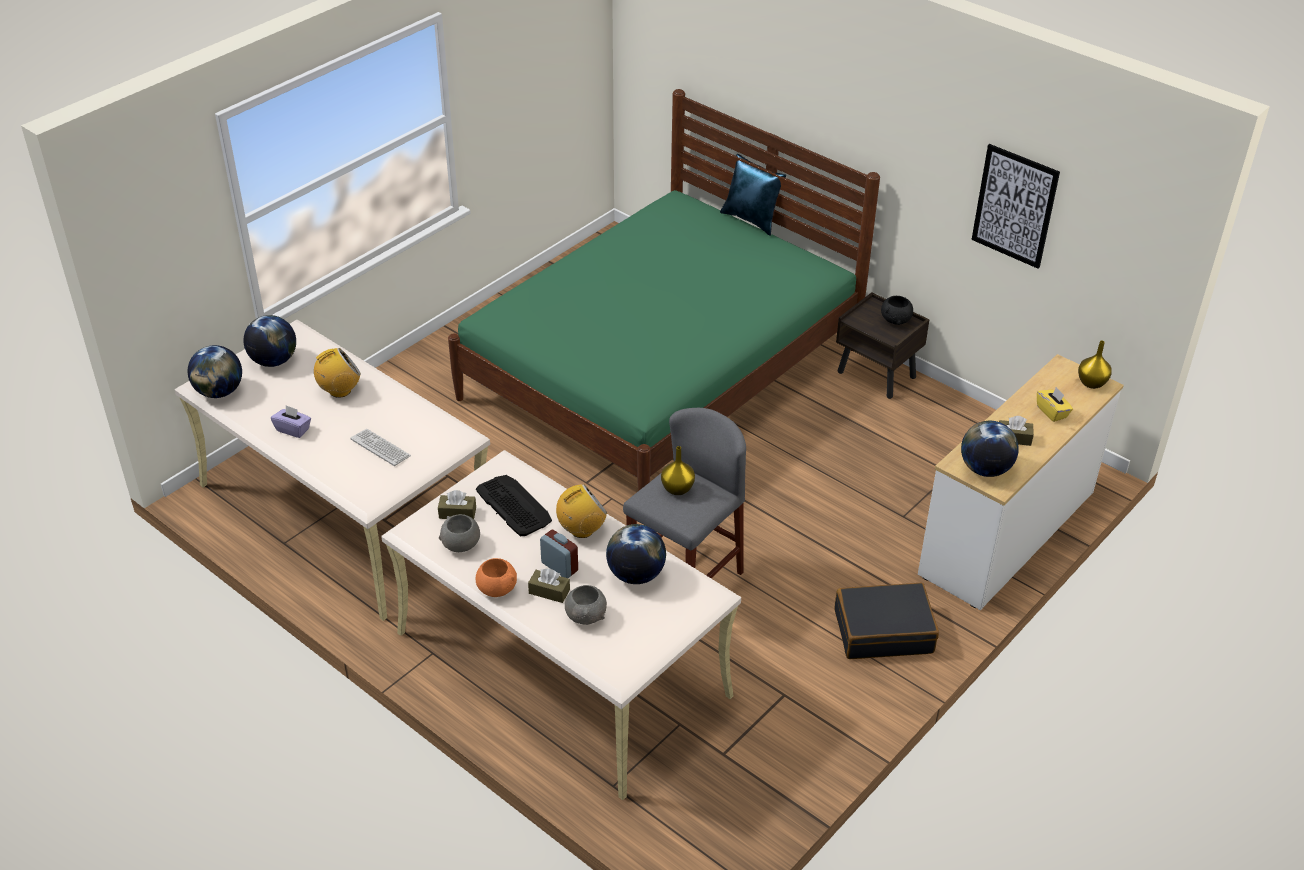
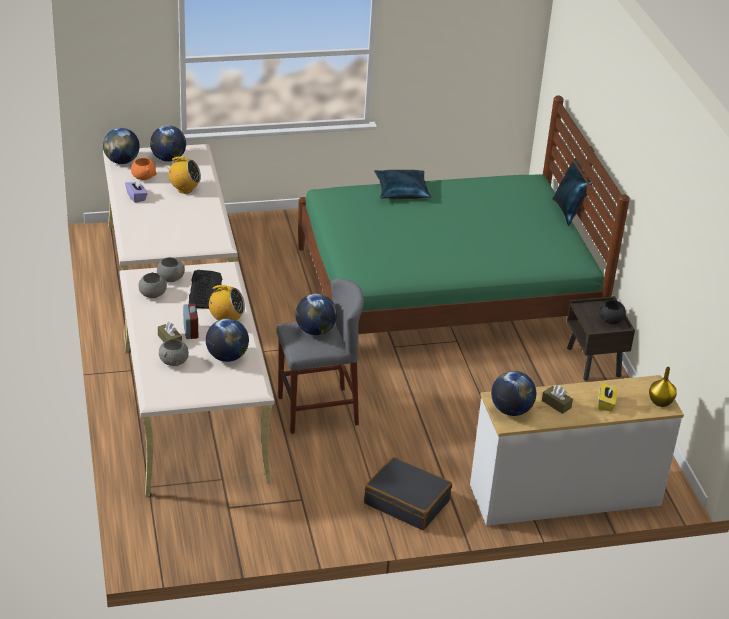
camera: 35 degrees right, 5 degrees down
(380, 448) = (170, 227): keyboard -> none
(457, 513) = (170, 278): brown tissue box -> grey bowl
(496, 589) = (144, 324): orange bowl -> orange bowl (143, 177)
(568, 275) = (402, 191): none -> blue pillow
(677, 488) = (315, 331): yellow vase -> globe
(1015, 206) = (683, 249): picture -> none

